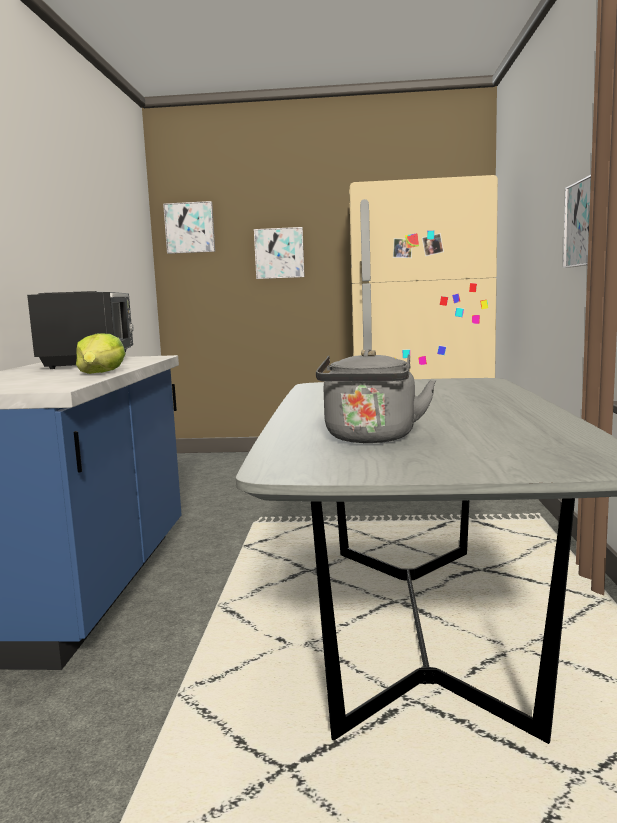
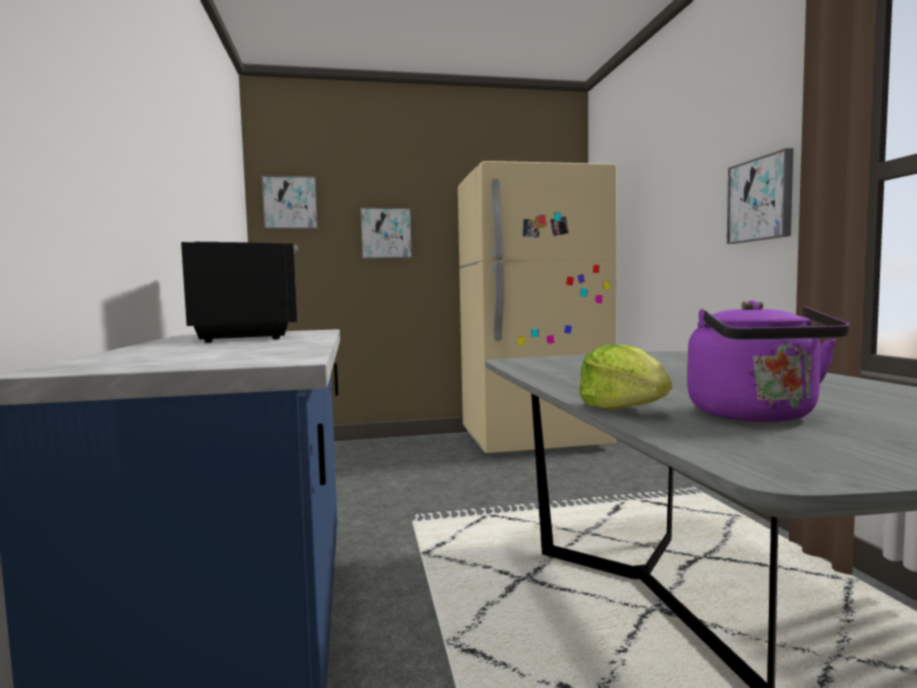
camera: 15 degrees left, 5 degrees down
(101, 373) = (302, 345): lettuce -> lettuce (624, 408)
(370, 438) = (756, 416): grey kettle -> purple kettle

